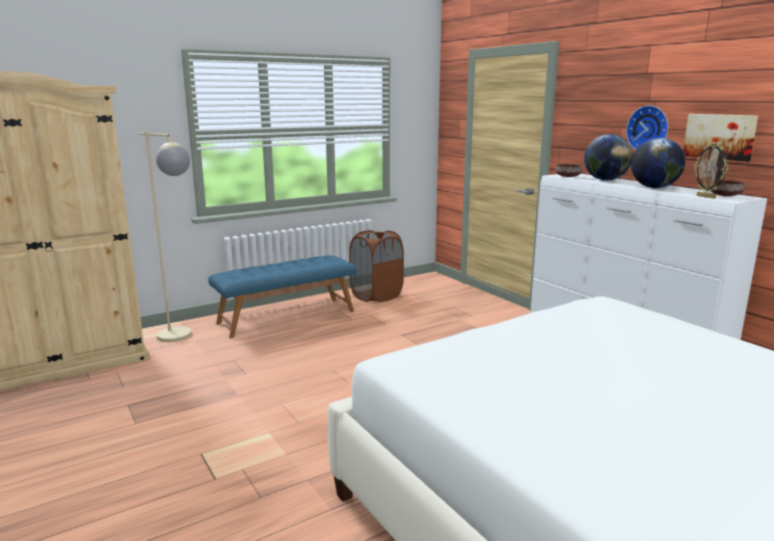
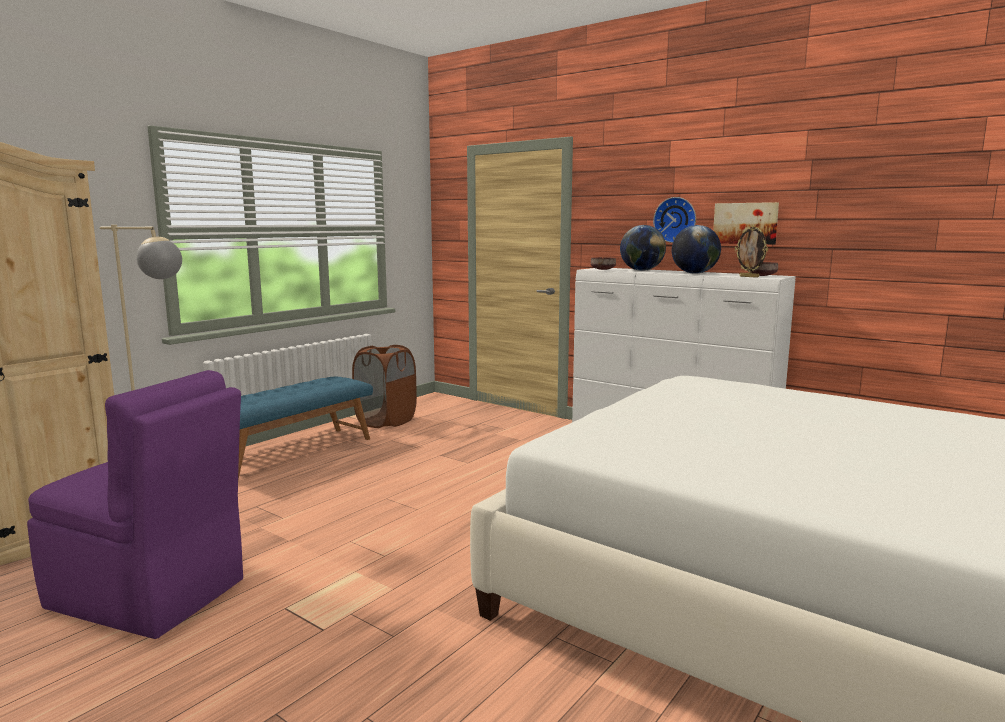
camera: 20 degrees left, 5 degrees down
(123, 423) = (150, 595): none -> purple chair

